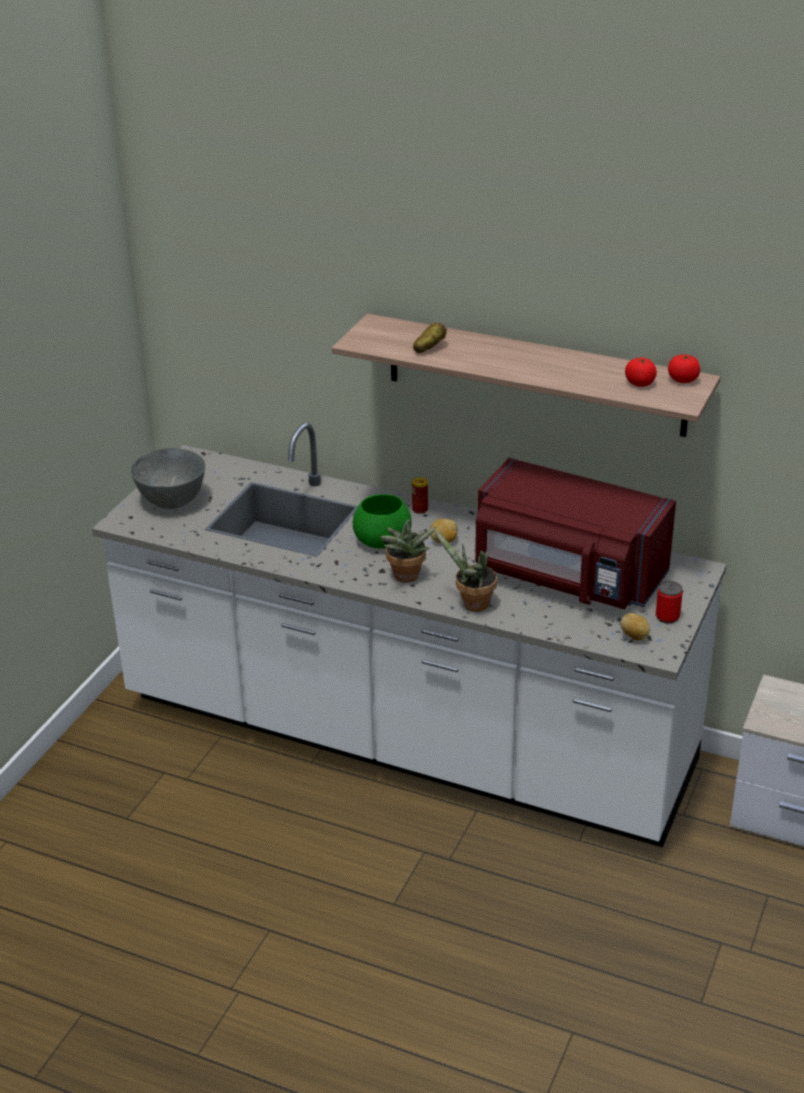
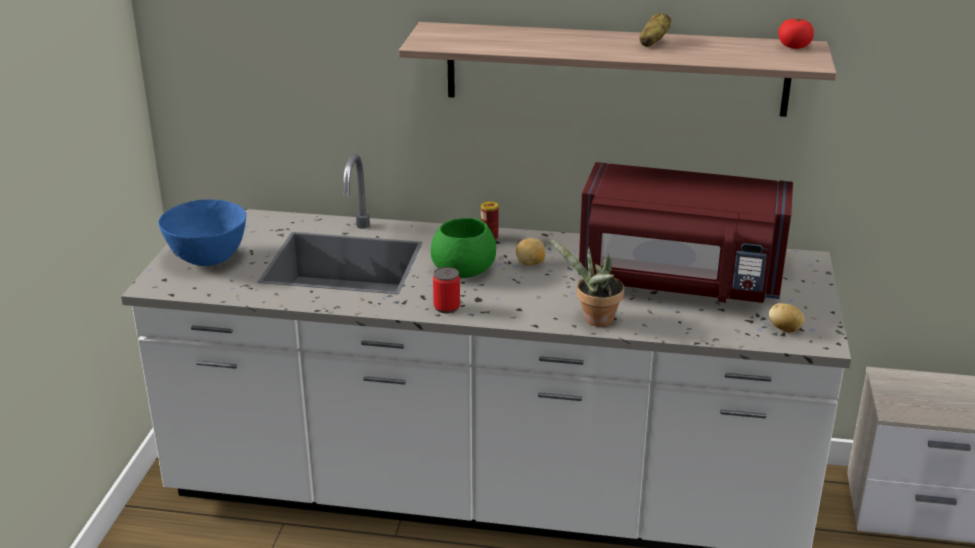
camera: 15 degrees left, 5 degrees down
(172, 501) = (209, 259): grey bowl -> blue bowl
(406, 578) = (508, 303): potted plant -> none
(429, 348) = (507, 42): potato -> potato (653, 42)
(640, 383) = (753, 52): tomato -> none
(667, 617) = (805, 306): can -> can (446, 307)

